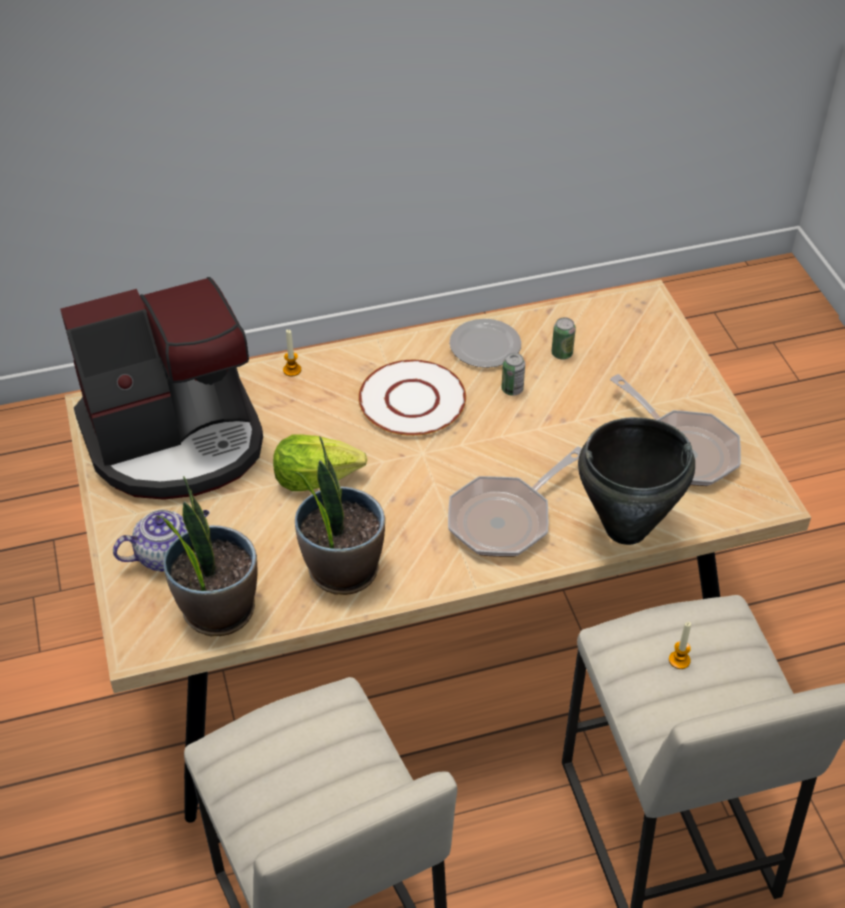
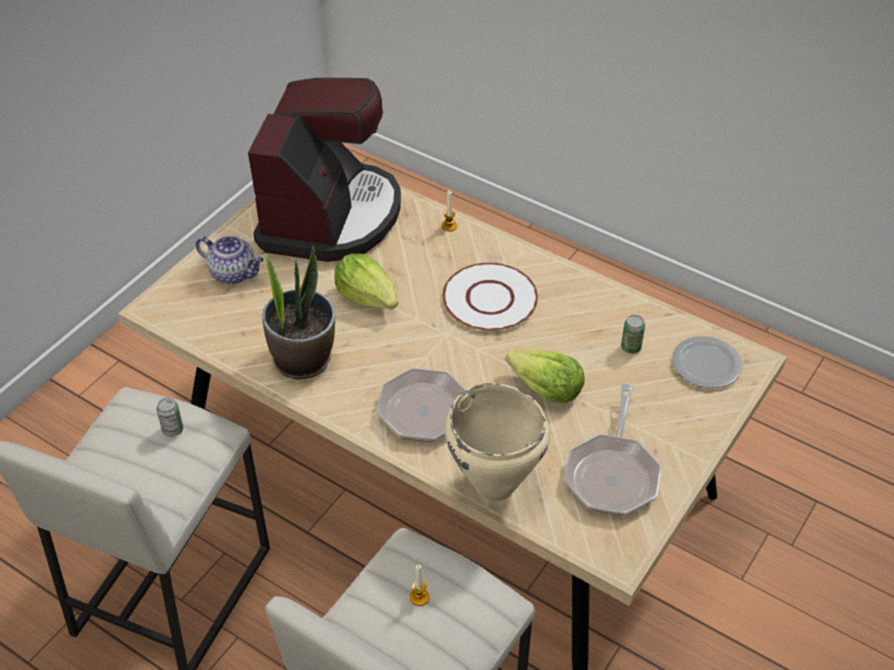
camera: 50 degrees right, 0 degrees up
(176, 439) = (330, 216): coffee machine -> coffee machine turned 105 degrees counterclockwise
(218, 609) = (214, 323): potted plant -> none
(483, 346) = (586, 302): plate -> plate (705, 363)
(512, 389) = (561, 342): can -> can (173, 430)
(553, 432) = (544, 389): none -> lettuce
(627, 529) = (494, 486): black cooking pot -> beige cooking pot

